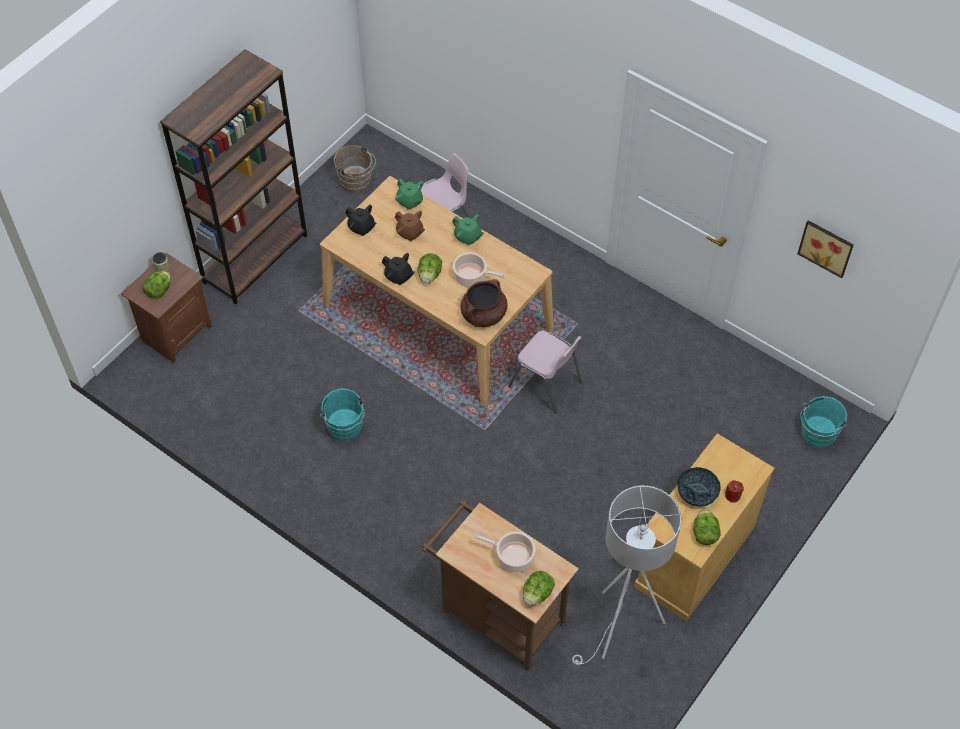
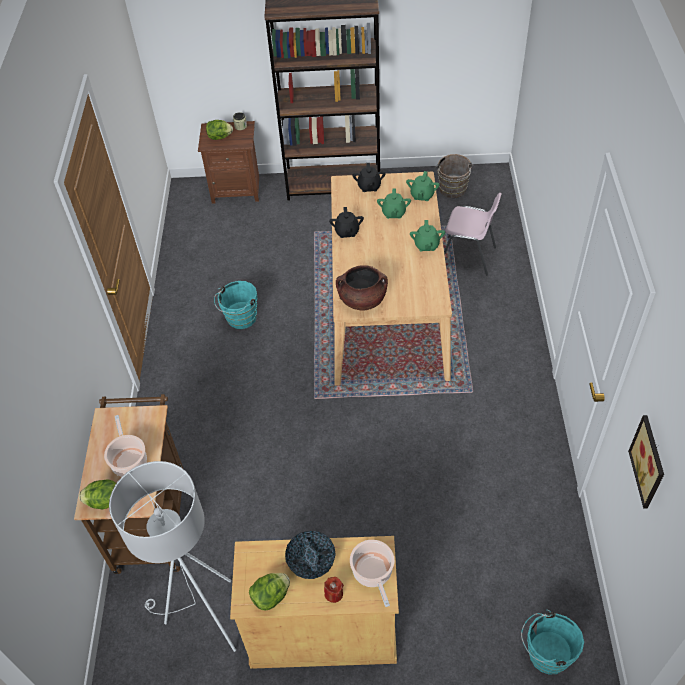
camera: 55 degrees right, 5 degrees down
(410, 233) = (393, 213): brown teapot -> green teapot
(429, 275) = (366, 247): lettuce -> none
(472, 277) = (391, 271): cooking pot -> cooking pot (373, 573)
(546, 385) = (393, 410): pink chair -> none

